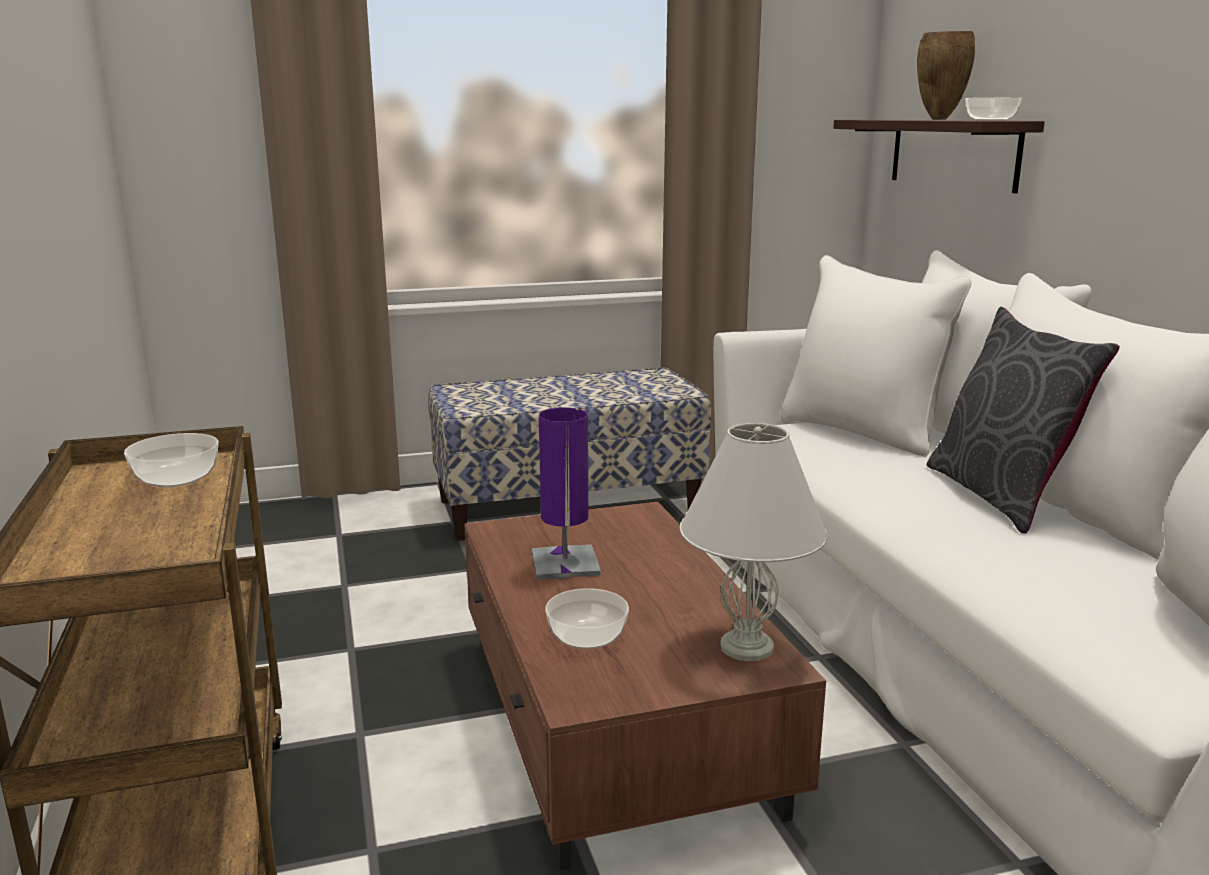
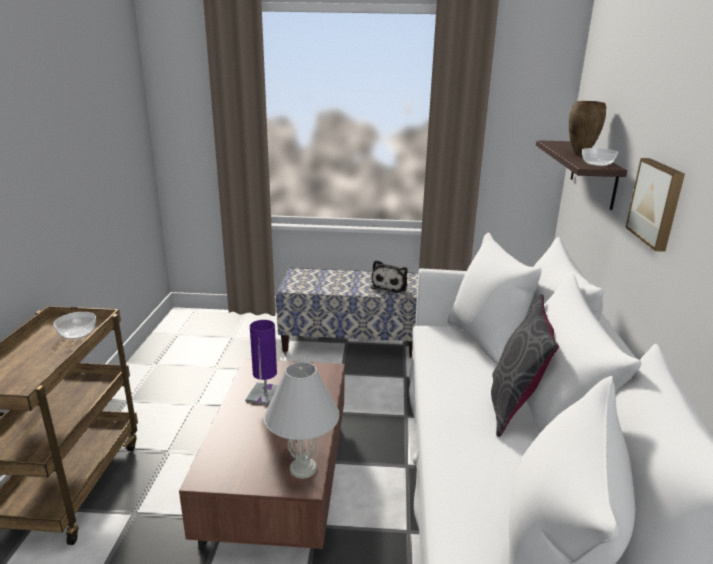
camera: 20 degrees right, 5 degrees up
(586, 636) = (237, 442): bowl -> none
(640, 387) = (390, 286): none -> plush toy
(1134, 146) = (657, 203): none -> picture

